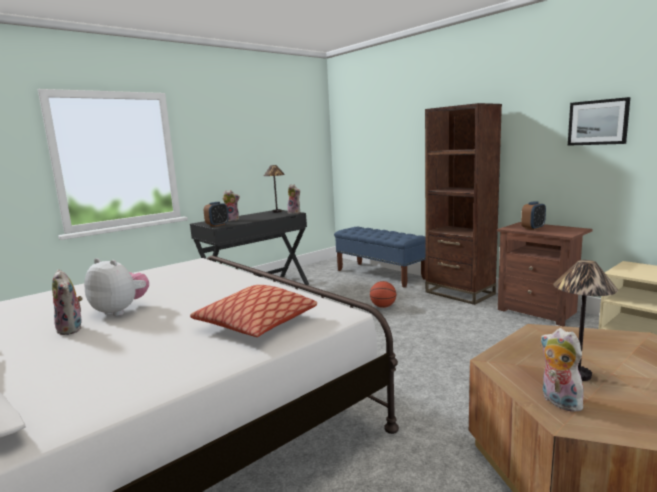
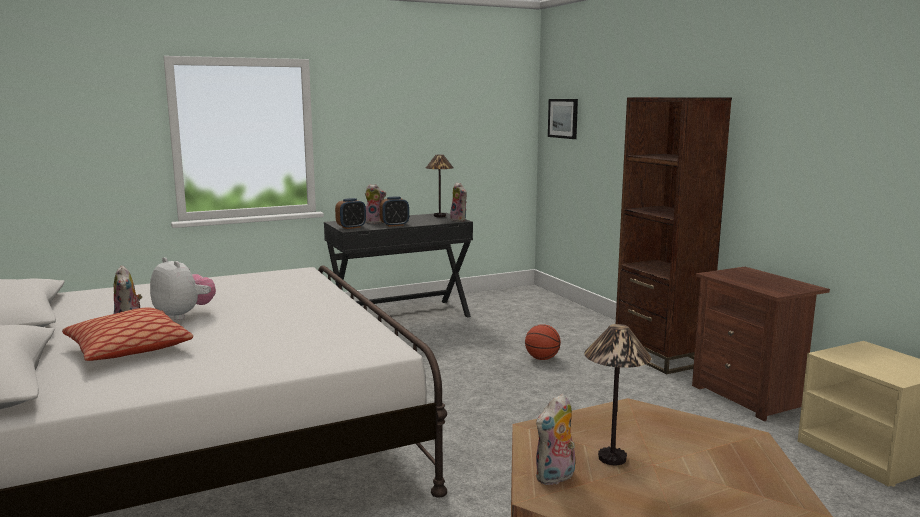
camera: 15 degrees right, 0 degrees up
(257, 324) = (296, 347): pillow -> pillow (129, 349)
(380, 274) = (573, 316): blue bench -> none
(533, 228) = (746, 278): alarm clock -> alarm clock (394, 225)
(558, 401) = (556, 478): plush toy -> plush toy turned 120 degrees counterclockwise
(598, 122) = (845, 137): picture -> picture (563, 118)

